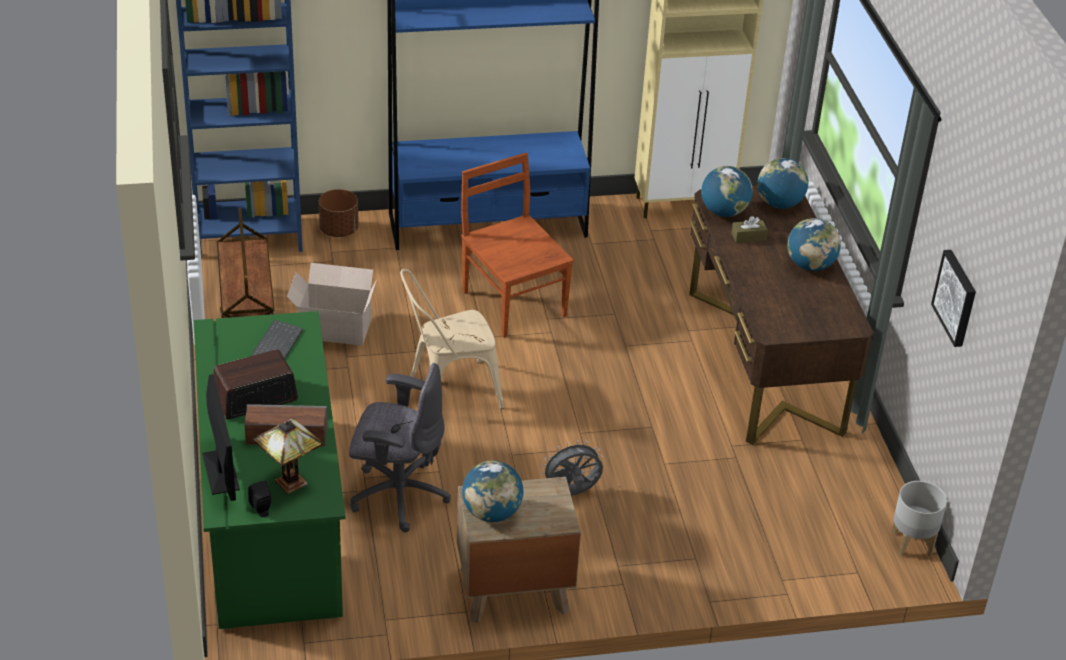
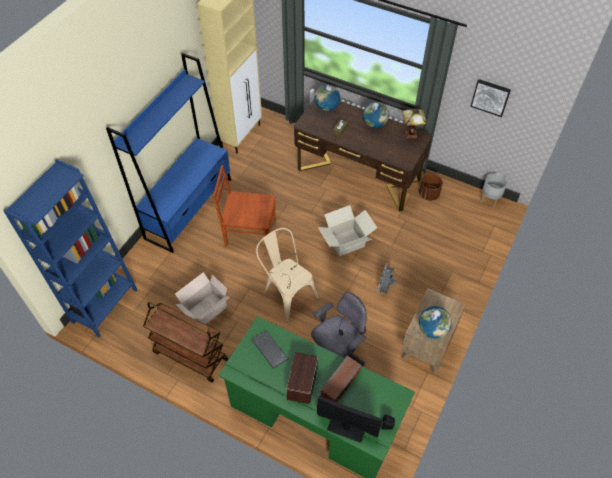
camera: 50 degrees left, 15 degrees up
(290, 484) = (377, 402): table lamp -> table lamp (412, 135)
(339, 230) = (136, 266): brown planter -> brown planter (428, 194)
(447, 392) = (287, 293): beige chair -> beige chair turned 120 degrees clockwise
(612, 410) = (346, 242): none -> cardboard box
(723, 212) = (316, 127): globe -> none

